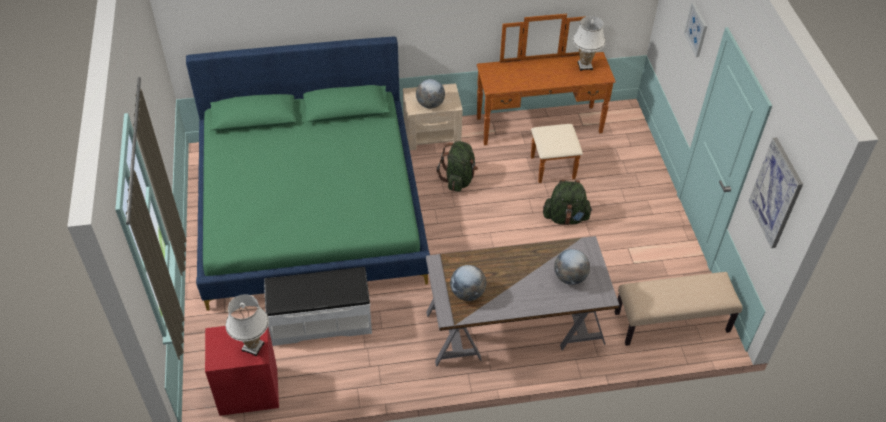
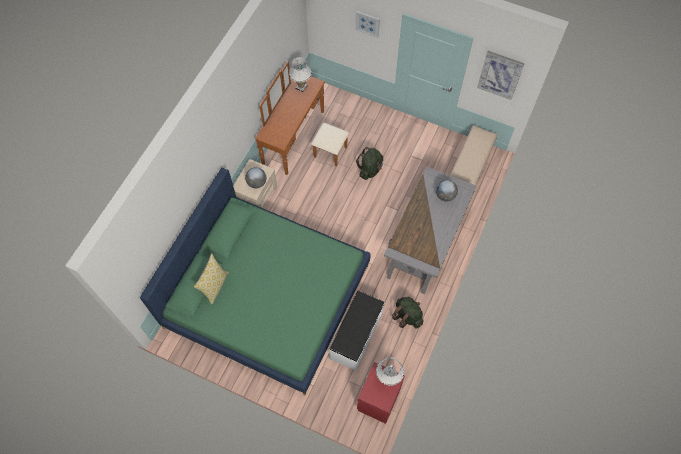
camera: 55 degrees left, 15 degrees up
(266, 131) = (215, 285): none -> pillow
(459, 179) = (303, 204): green backpack -> green backpack (407, 316)
(467, 293) = (423, 249): globe -> none

